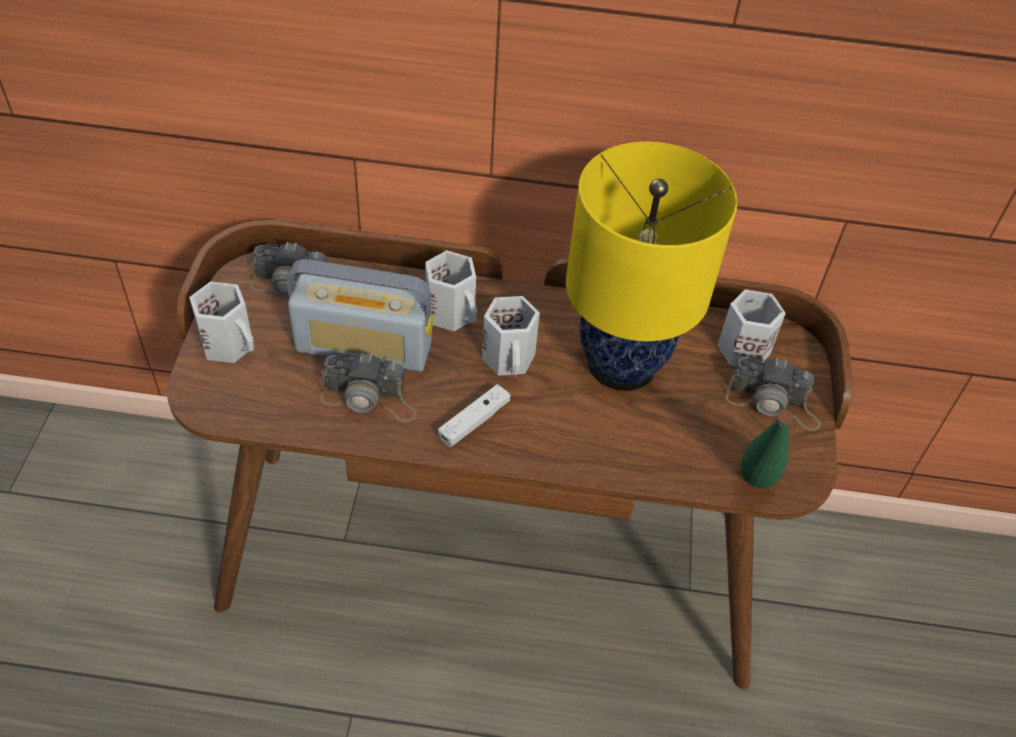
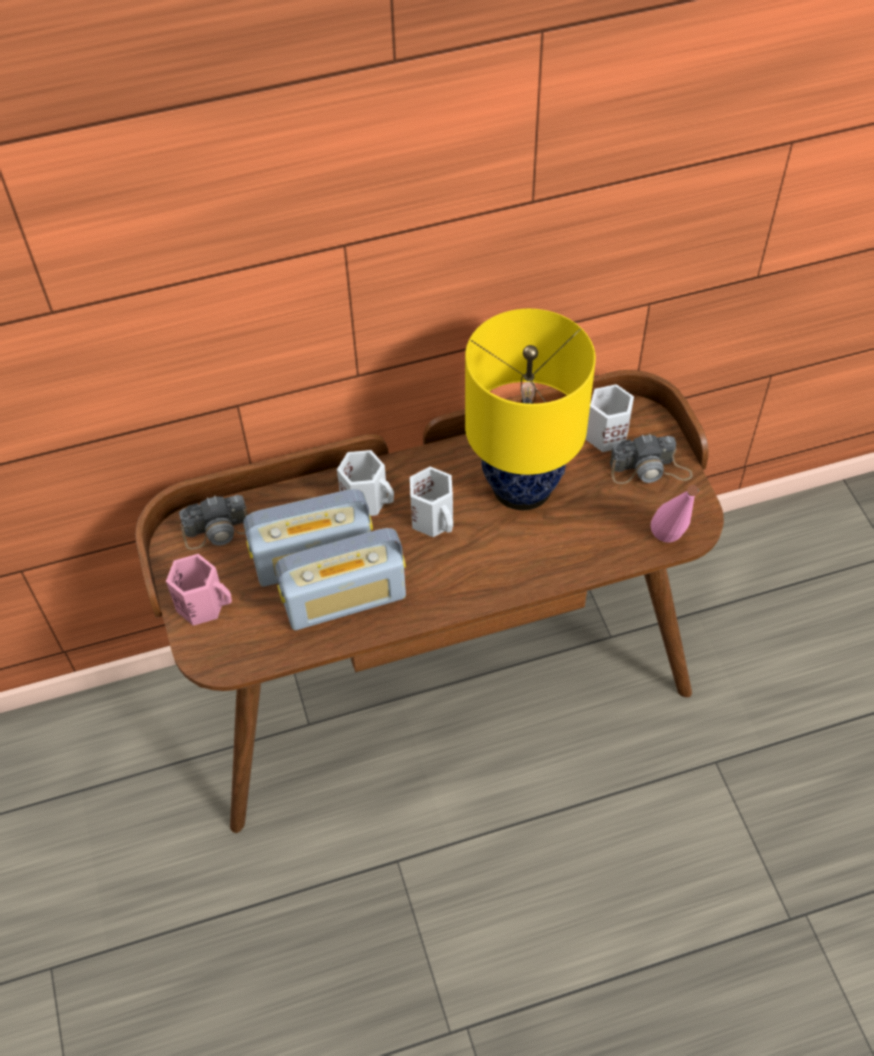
camera: 20 degrees left, 5 degrees up
(230, 343) = (203, 603): white mug -> pink mug
(369, 398) = (345, 600): camera -> radio
(474, 421) = (436, 583): white game controller -> none
(752, 491) = (669, 546): green bottle -> pink bottle

